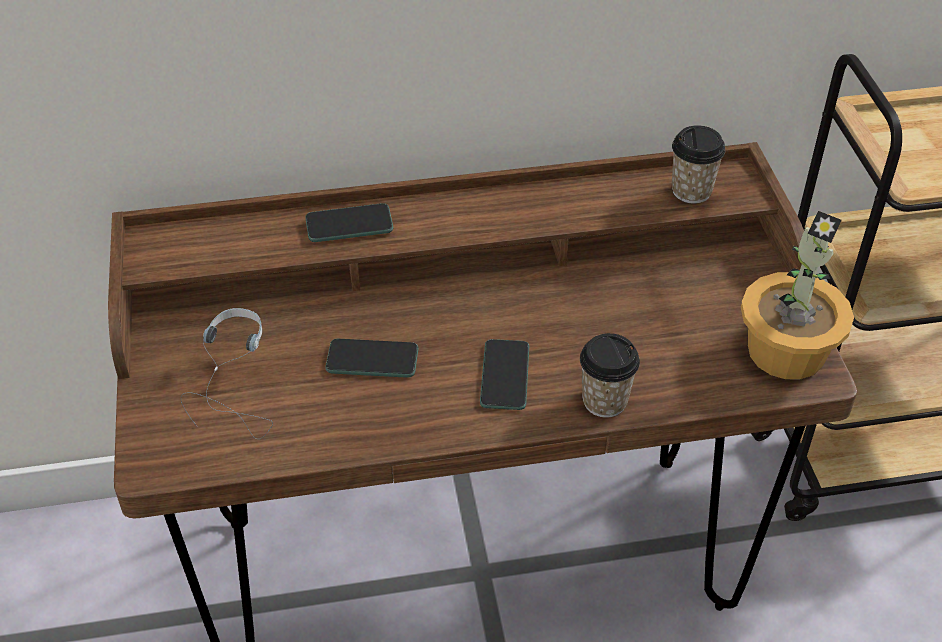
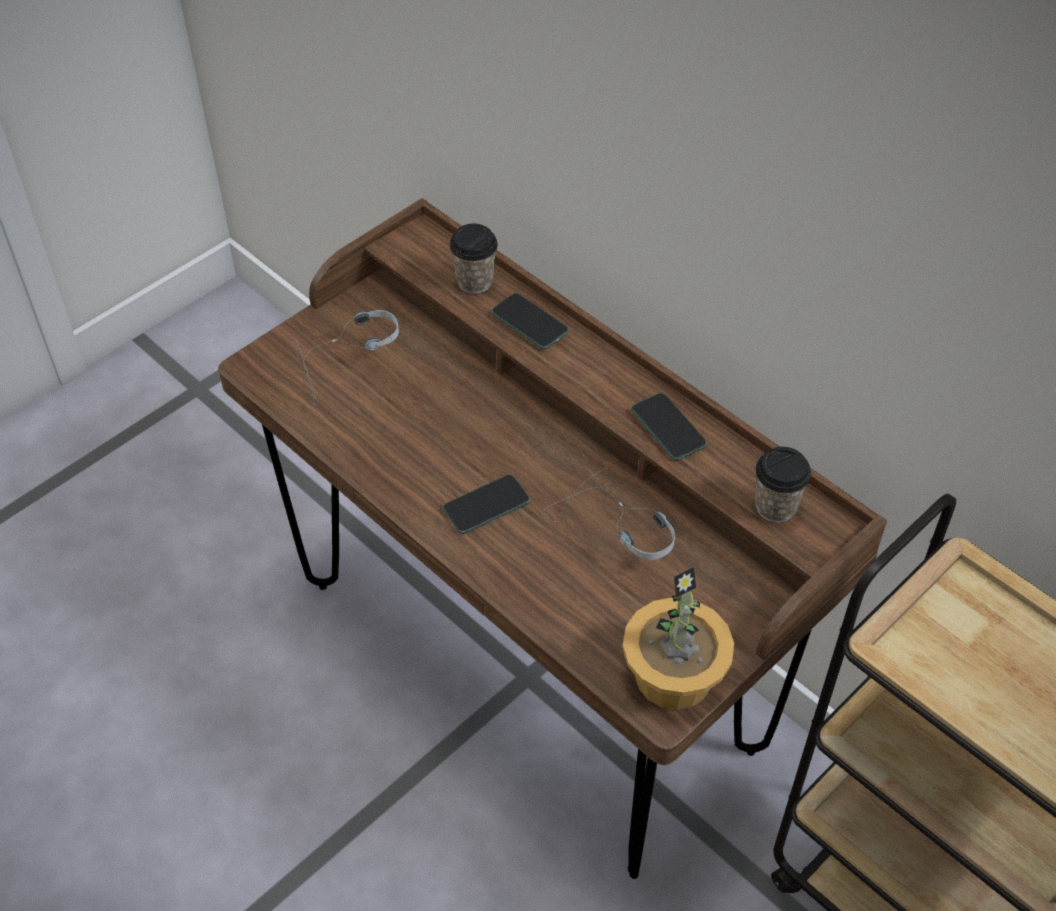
camera: 55 degrees right, 5 degrees up
(372, 359) = (437, 421): phone -> phone (668, 428)
(604, 401) = (511, 579): cup -> cup (475, 281)
(621, 319) = (611, 546): none -> headphones

